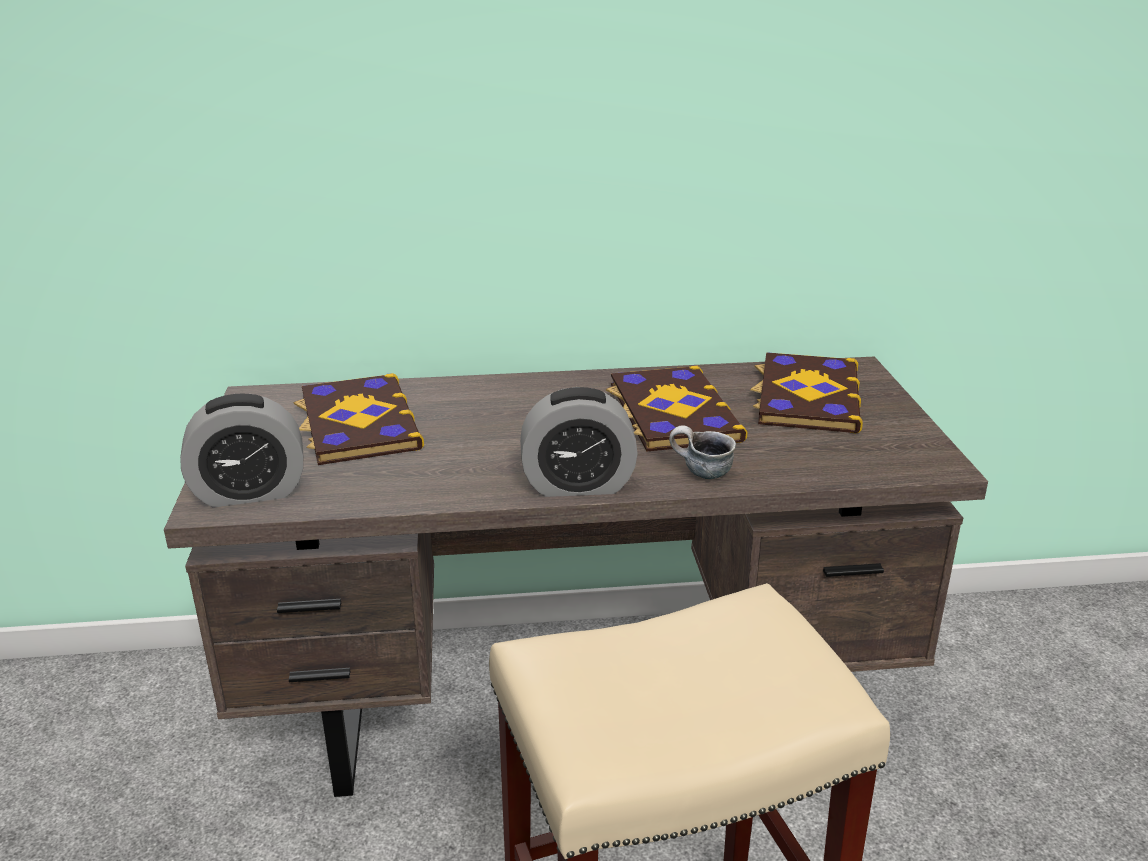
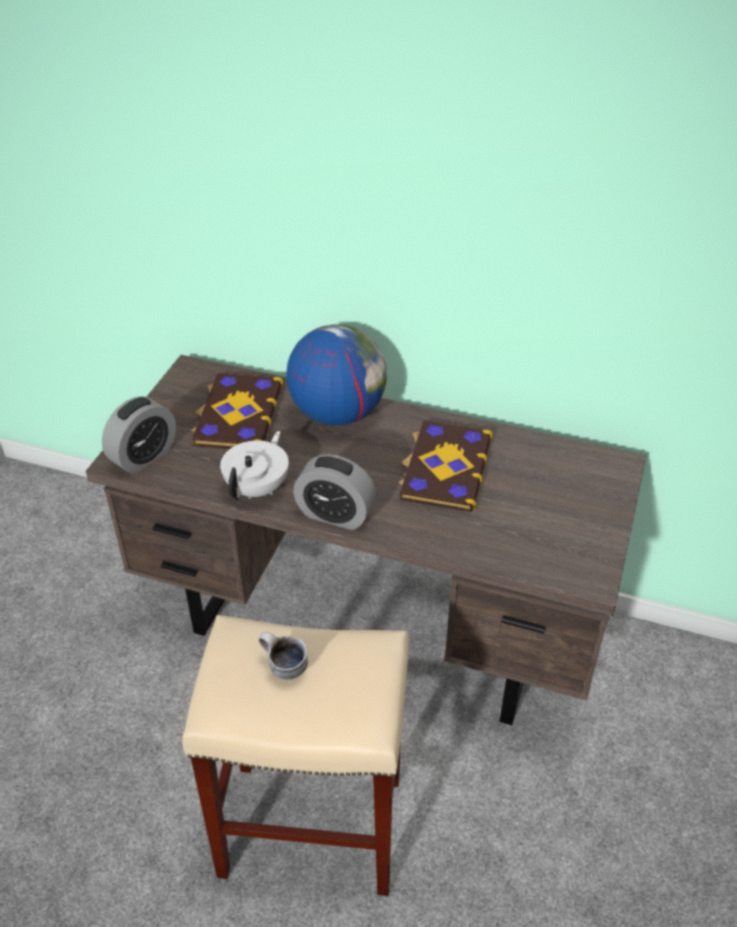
camera: 25 degrees right, 15 degrees up
(249, 492) = (144, 456): alarm clock -> alarm clock turned 60 degrees counterclockwise
(449, 485) = (258, 488): none -> white teapot
(492, 395) = (337, 413): none -> globe
(700, 474) = (420, 531): mug -> mug (283, 668)
(806, 396) = (554, 481): book -> none

